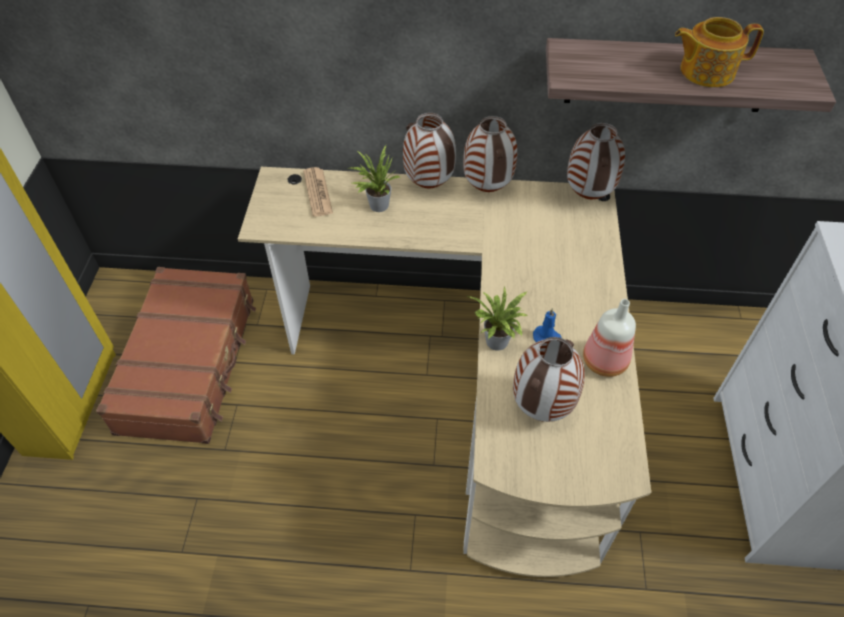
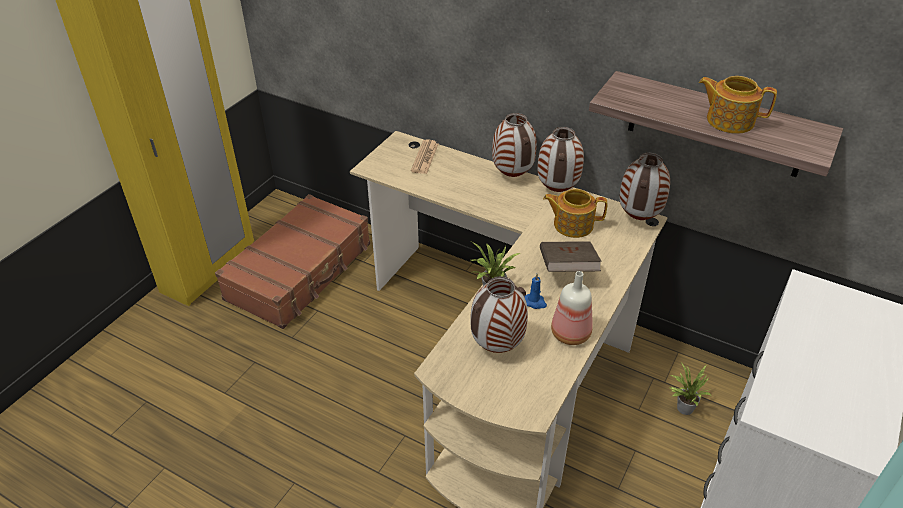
camera: 25 degrees right, 10 degrees down
(376, 205) = (463, 177): potted plant -> potted plant (682, 407)
(527, 226) = (572, 224): none -> teapot
(554, 283) = (567, 269): none -> brown book

